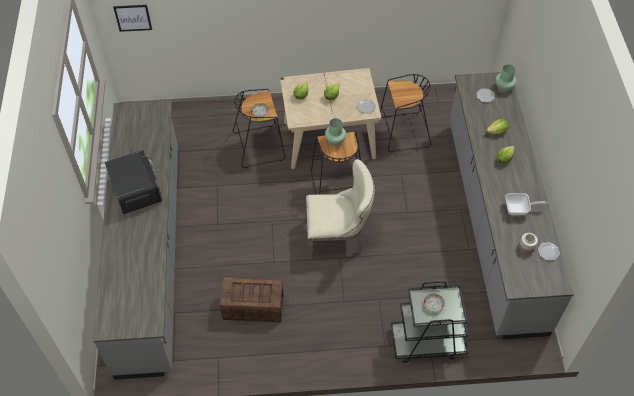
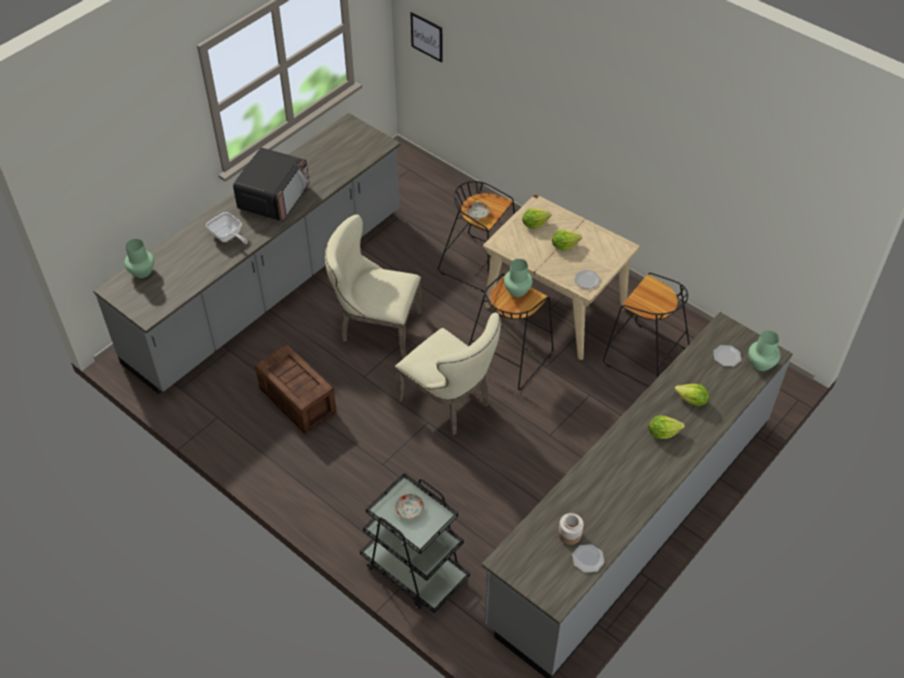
camera: 45 degrees right, 5 degrees down
(111, 303) = (142, 272): none -> green vase
(246, 228) = (375, 328): none -> beige chair
(519, 209) = (611, 493): frying pan -> frying pan (228, 237)

